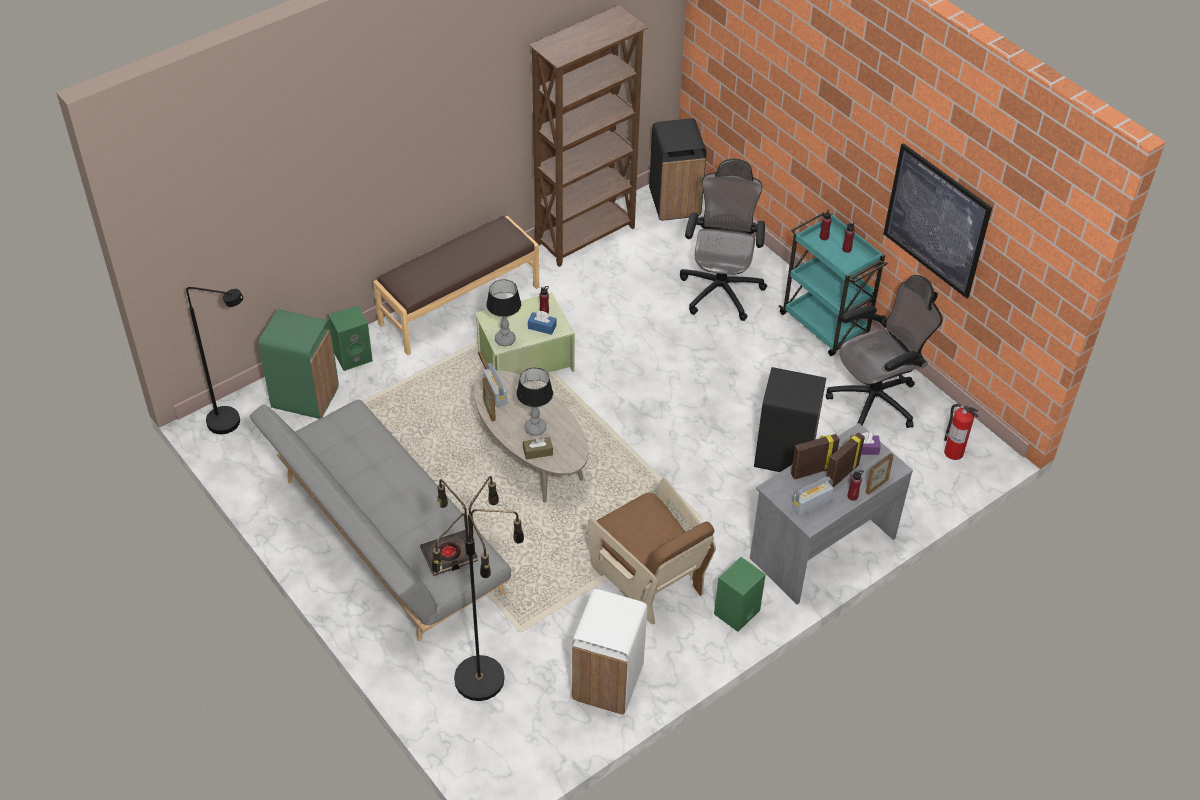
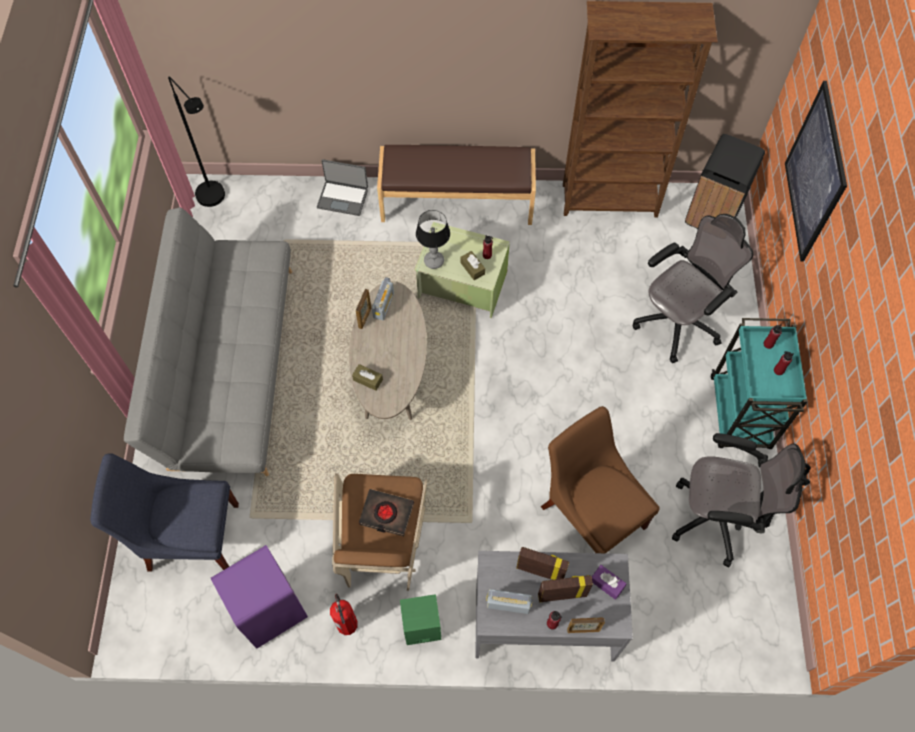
camera: 40 degrees right, 15 degrees up
(305, 398) = (279, 212): green trash can -> none
(354, 356) = (343, 198): green speaker -> laptop
(449, 555) = (221, 424): black book -> black book (386, 514)
(480, 680) = (188, 535): floor lamp -> blue chair
(535, 428) = (385, 357): table lamp -> none
(542, 327) = (472, 268): blue tissue box -> brown tissue box
(608, 683) = (271, 611): white trash can -> purple trash can
(784, 455) = (591, 512): black trash can -> brown chair
(936, 220) = (854, 415): picture -> picture (815, 173)
(953, 452) = (744, 617): fire extinguisher -> fire extinguisher (347, 624)

